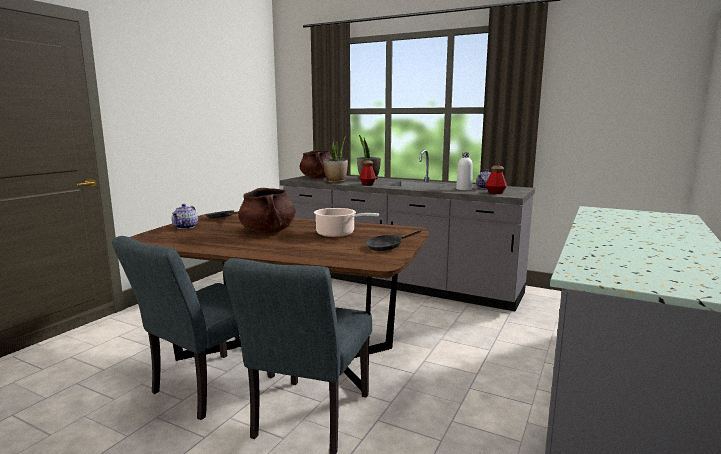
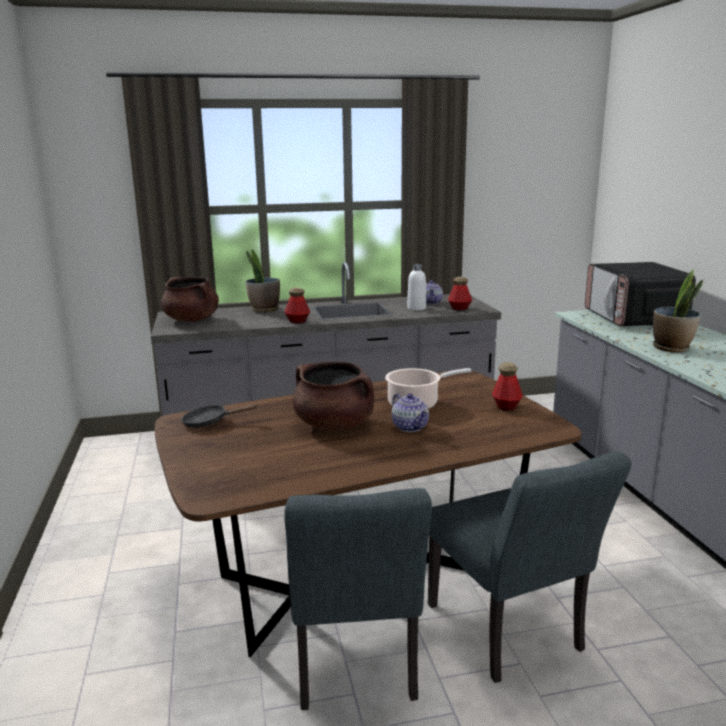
camera: 40 degrees left, 5 degrees up
(186, 227) = (206, 453): teapot -> teapot (410, 427)
(335, 181) = (241, 323): potted plant -> potted plant (672, 348)
(387, 247) = (506, 406): black frying pan -> bottle
(647, 219) = (634, 318): none -> microwave

